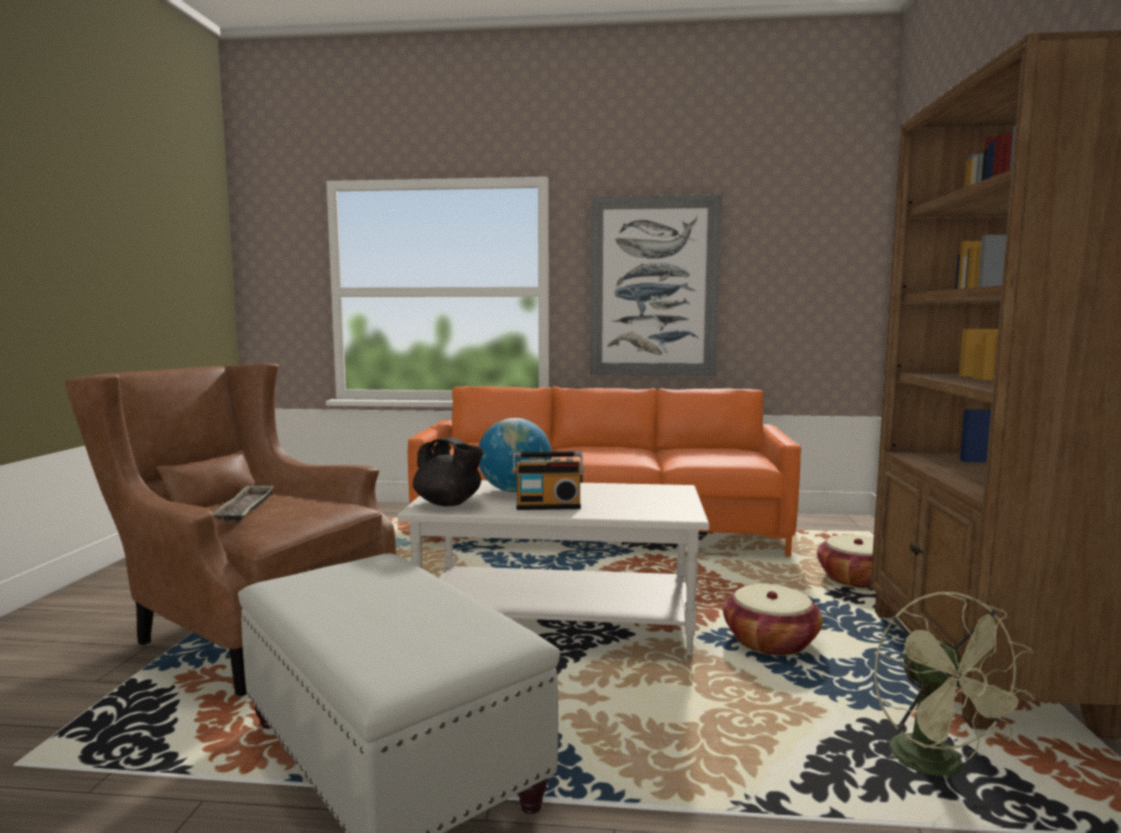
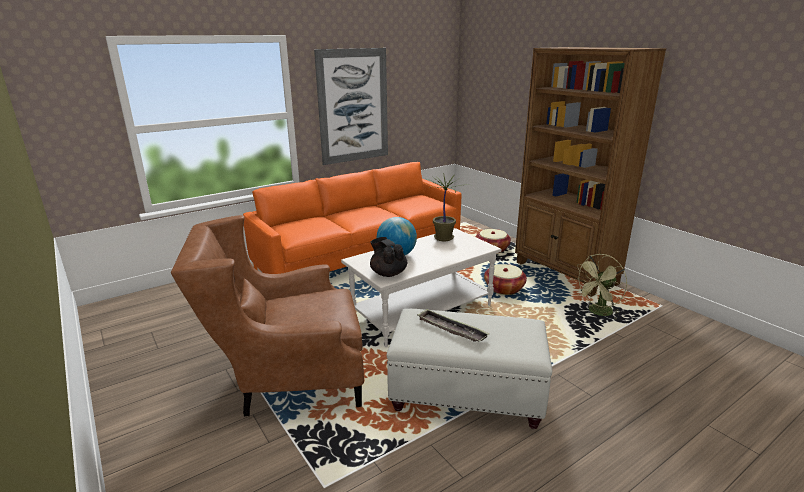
camera: 40 degrees left, 15 degrees up
(246, 509) = (299, 313): tray -> tray (451, 329)
(449, 503) = (388, 273): black teapot -> black teapot turned 120 degrees counterclockwise
(548, 506) = (431, 260): radio -> none
(640, 491) = (444, 238): none -> potted plant
(938, 767) = (597, 313): green fan -> green fan turned 105 degrees clockwise

